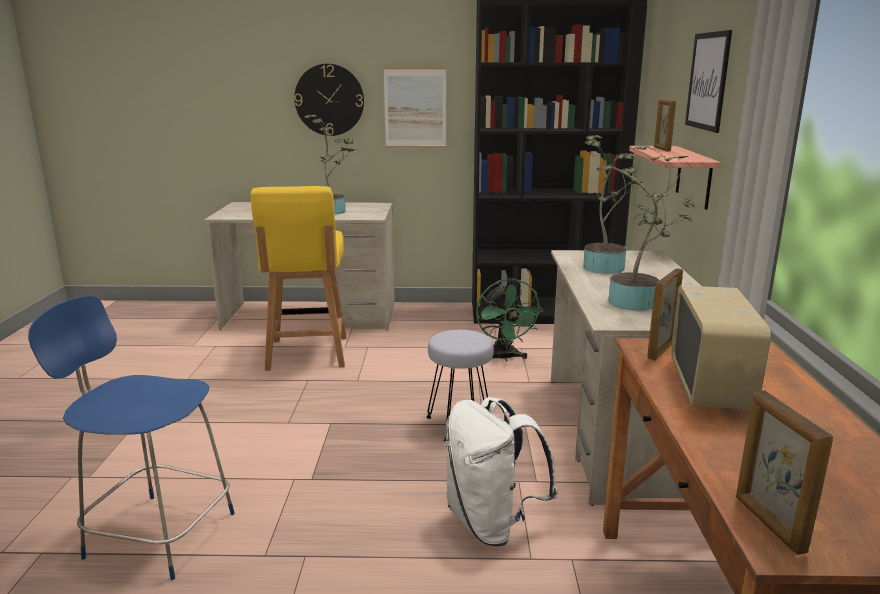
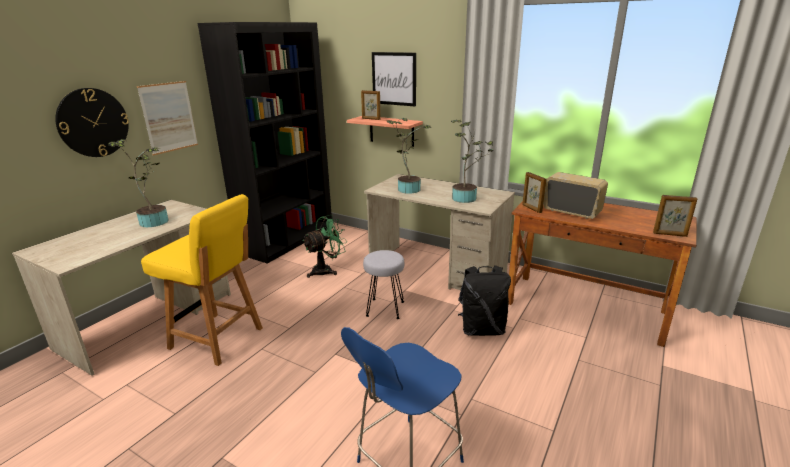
camera: 60 degrees left, 5 degrees up
(492, 524) = (482, 329): white backpack -> black backpack
(504, 358) = (326, 270): green fan -> green fan turned 60 degrees counterclockwise

